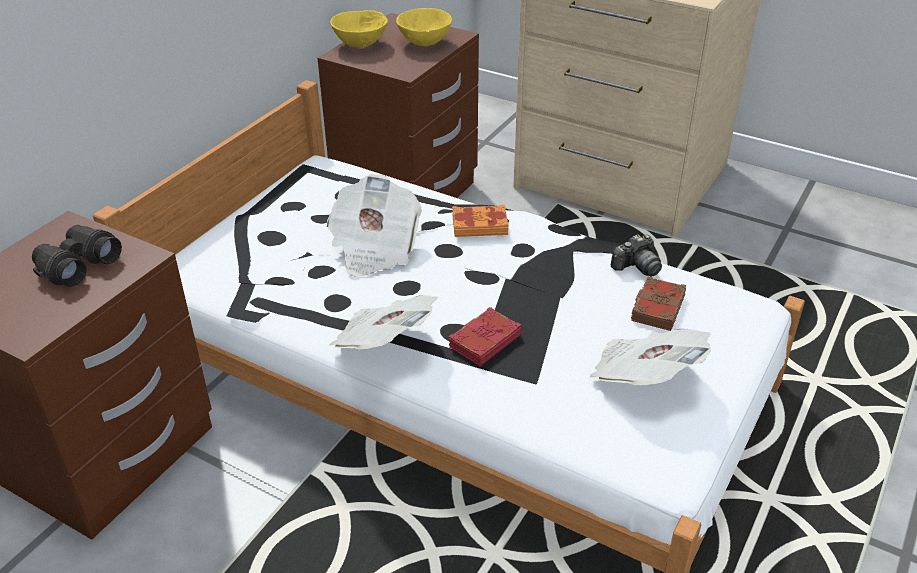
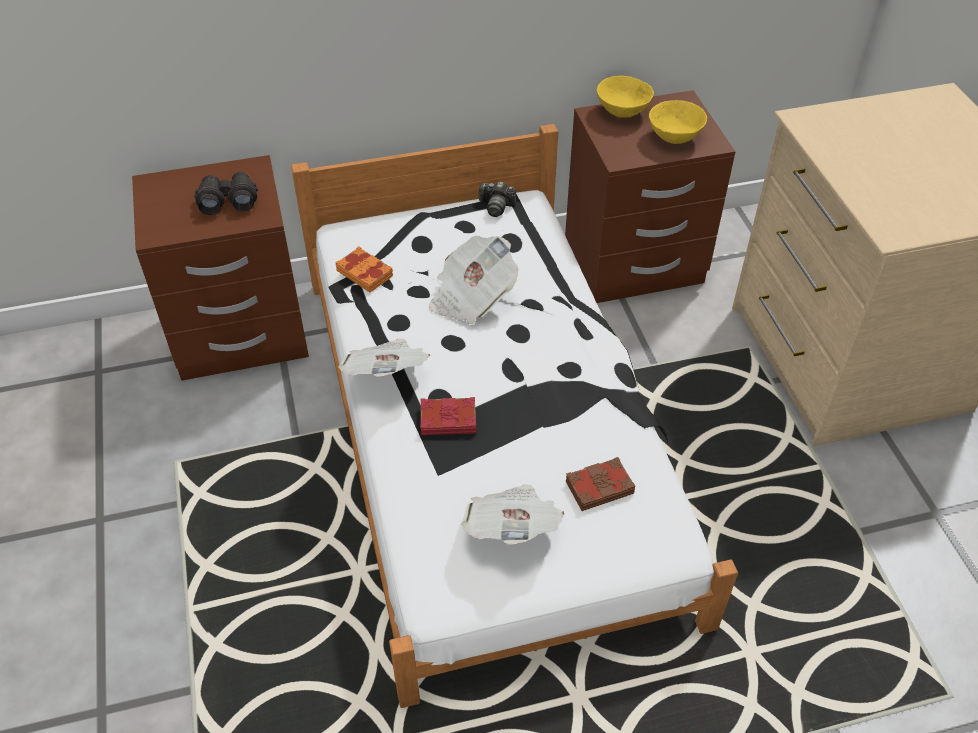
camera: 45 degrees right, 10 degrees up
(479, 225) = (564, 328): orange book -> orange book (365, 273)
(636, 267) = (633, 444): camera -> camera (496, 206)

